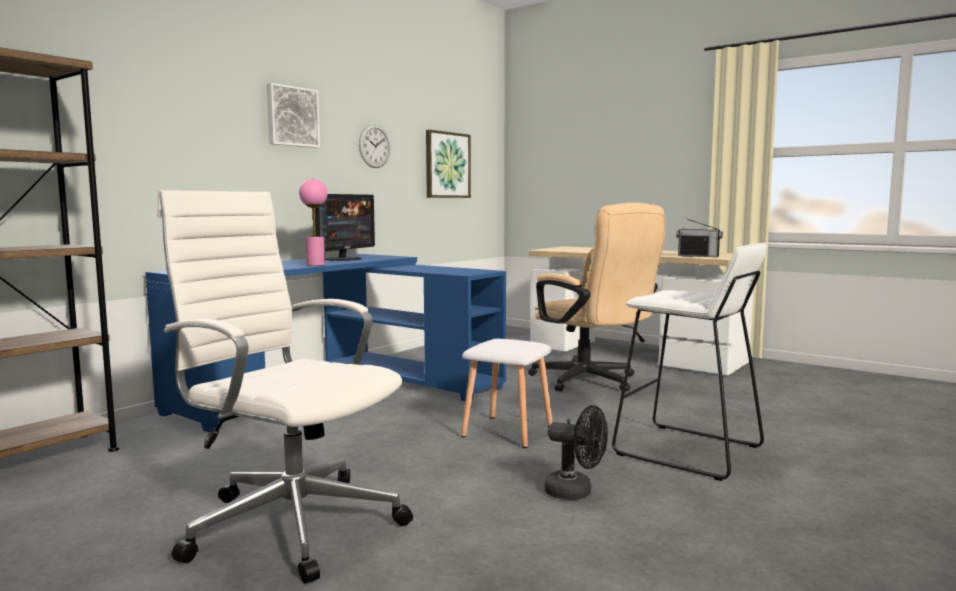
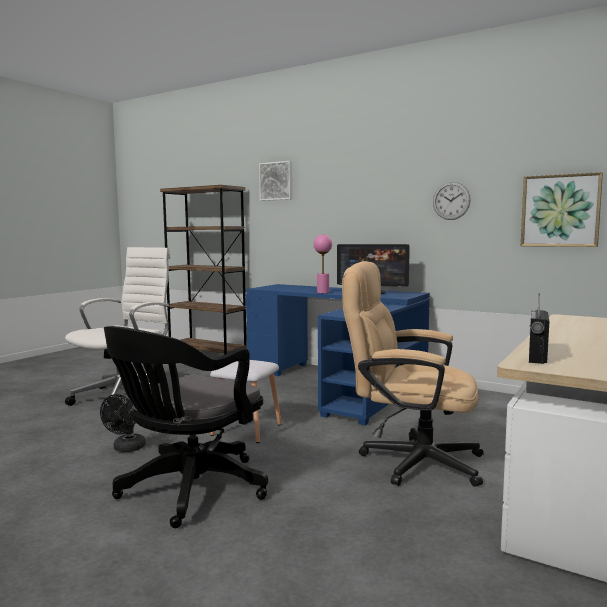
camera: 85 degrees right, 0 degrees up
(292, 116) = (371, 188): picture -> picture (276, 181)
(592, 382) = (410, 460): beige office chair -> beige office chair turned 60 degrees clockwise
(688, 451) = (188, 491): white stool -> black office chair

